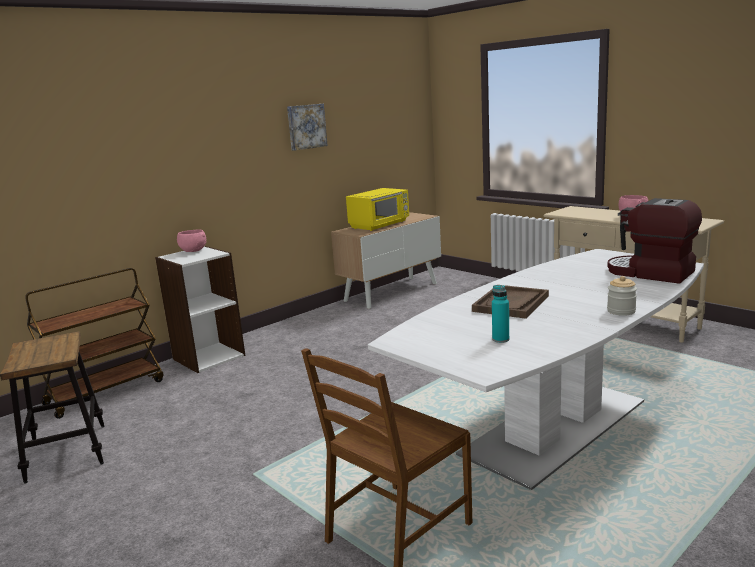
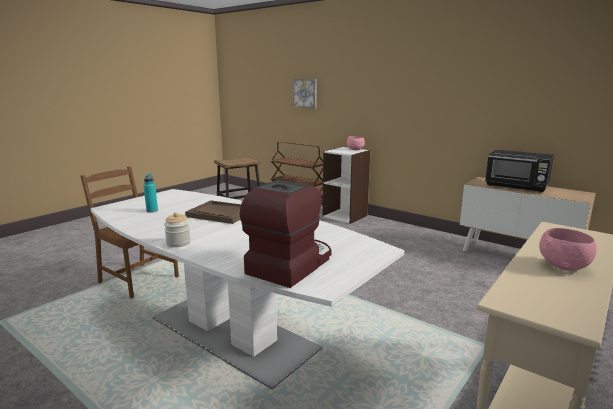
camera: 80 degrees right, 0 degrees up
(306, 126) = (474, 80): picture -> picture (305, 93)
(380, 225) = (517, 187): yellow microwave -> black microwave

